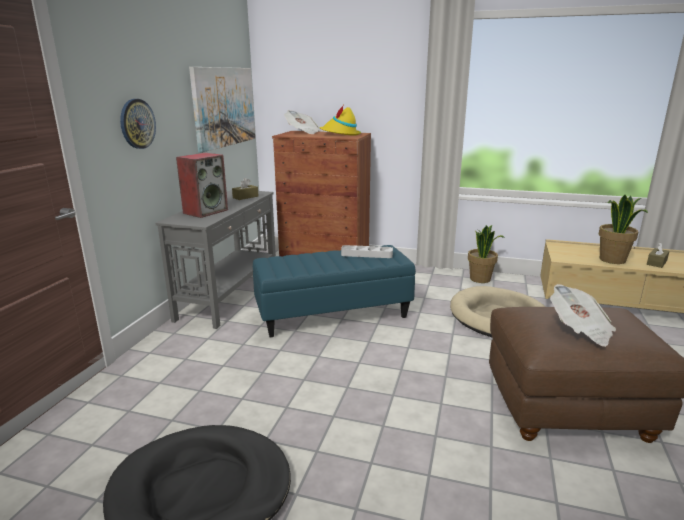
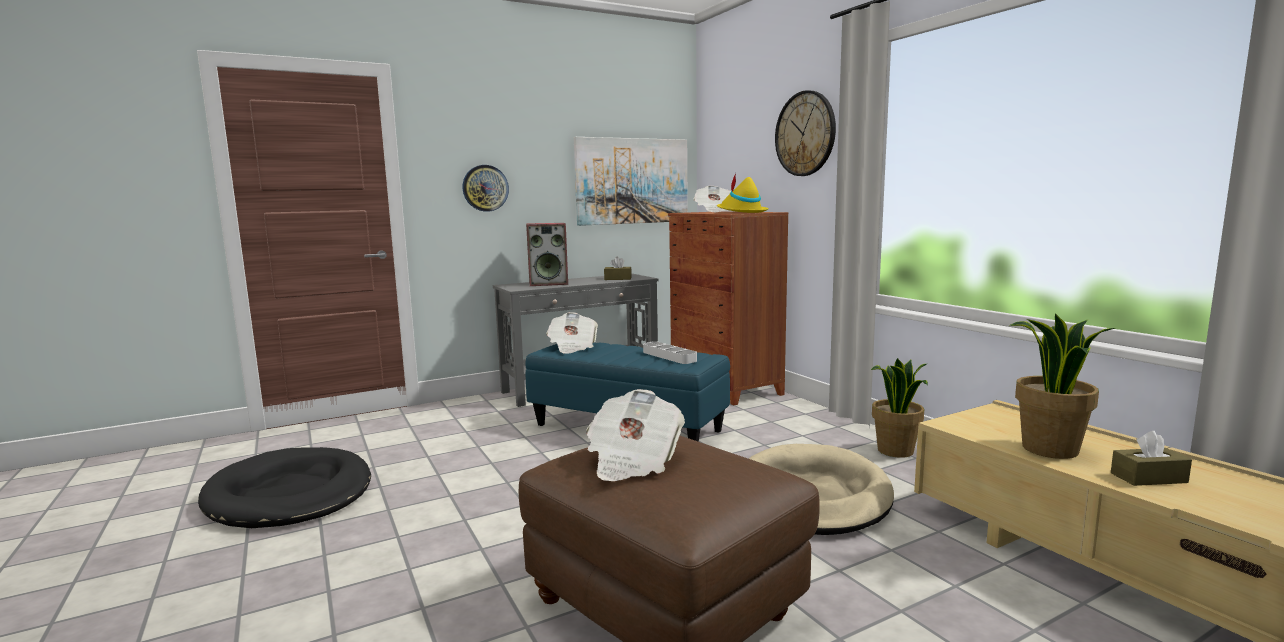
camera: 45 degrees right, 10 degrees down
(282, 265) = (572, 347): none -> newspaper
(383, 75) = (805, 134): none -> wall clock

